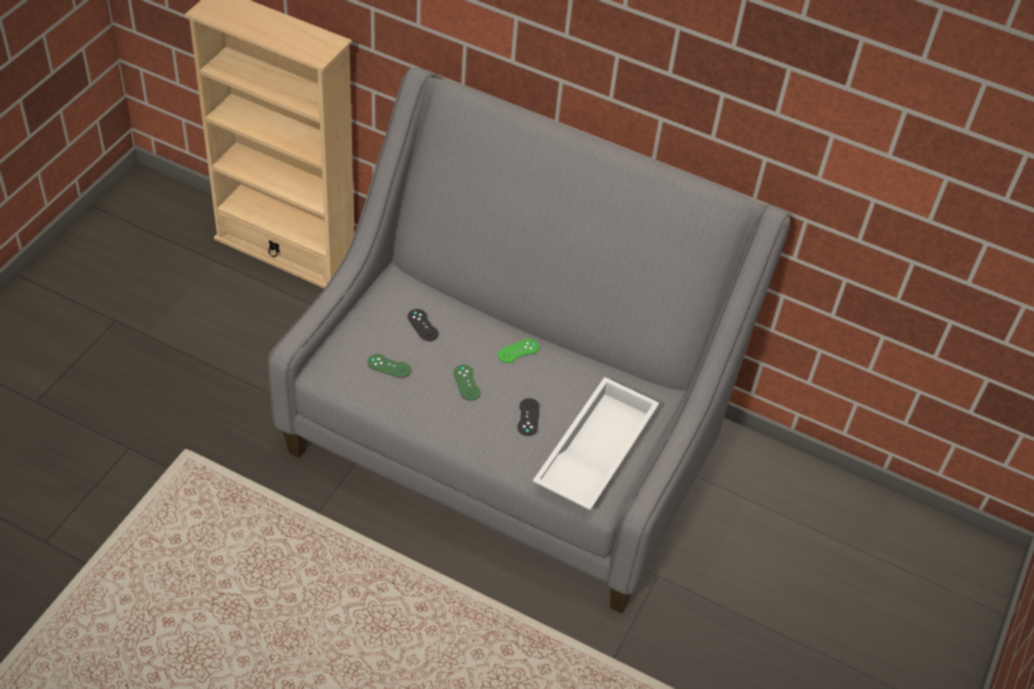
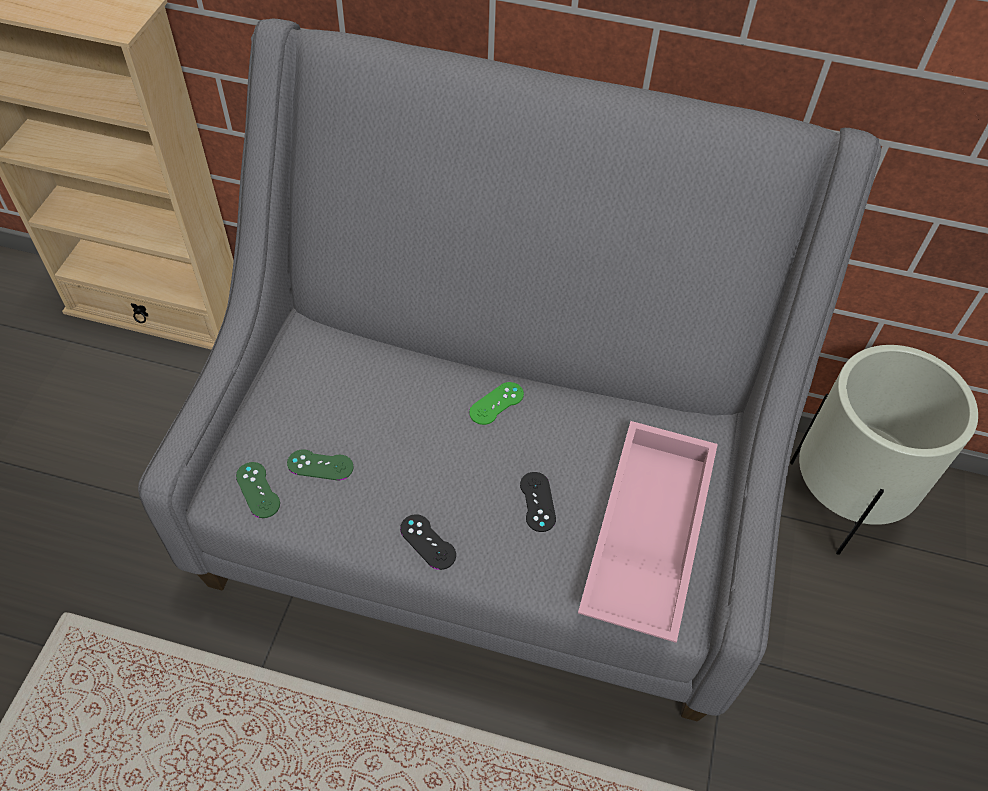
camera: 10 degrees left, 5 degrees up
(423, 325) = (355, 392): black game controller -> black game controller (428, 542)
(466, 382) = (437, 467): green game controller -> green game controller (258, 490)
(594, 451) = (644, 534): white tray -> pink tray
(786, 492) = (841, 500): none -> beige planter

